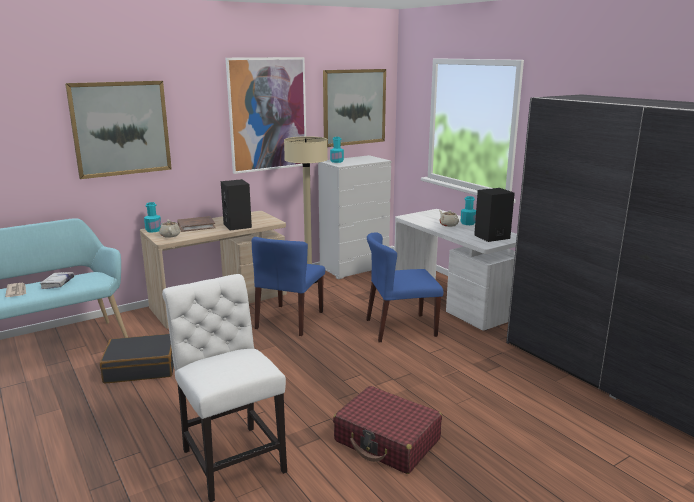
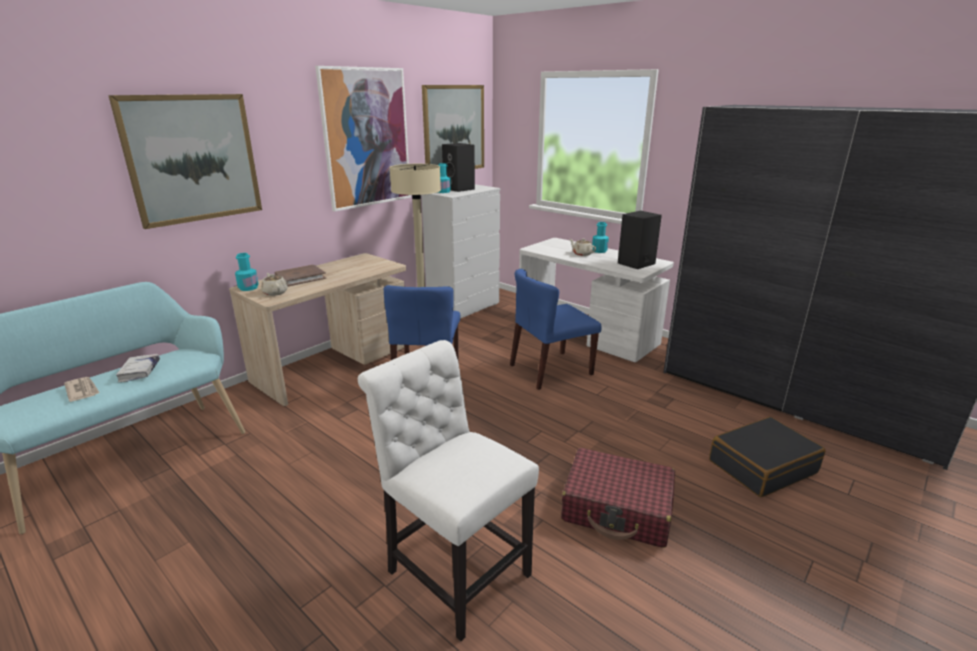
camera: 15 degrees left, 5 degrees up
(141, 367) = (276, 463): black suitcase -> black suitcase (761, 466)
(238, 226) = (352, 273): black speaker -> black speaker (460, 189)

